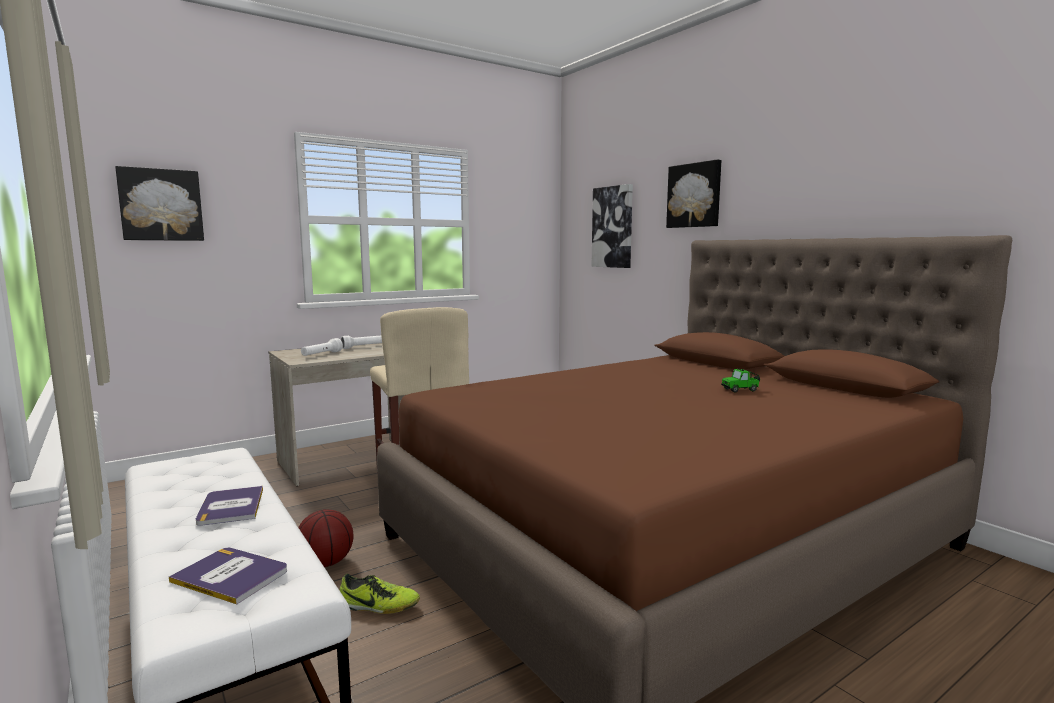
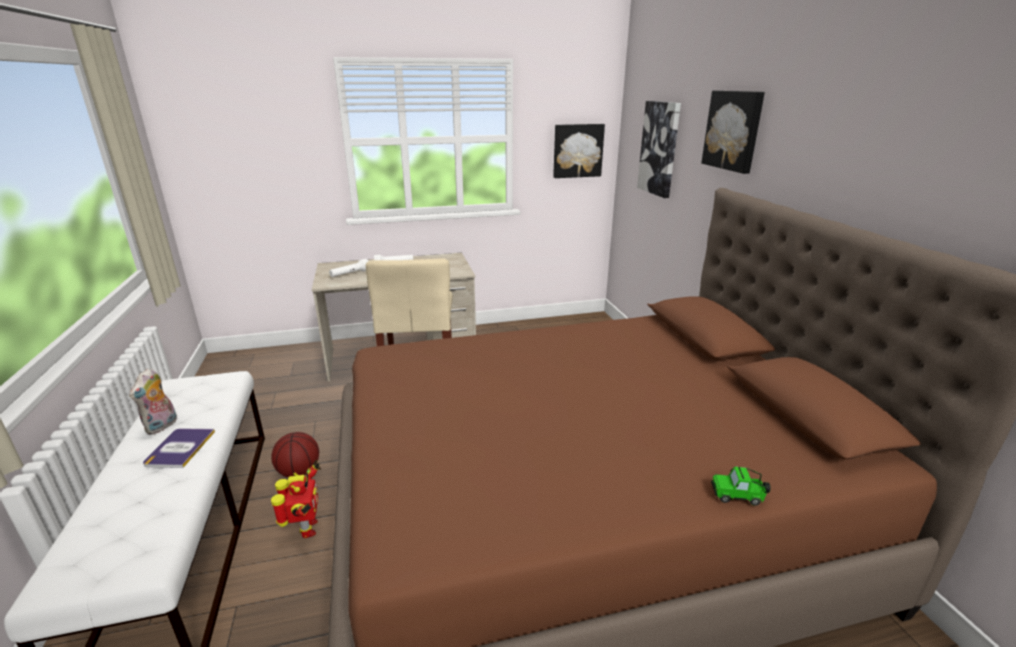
camera: 20 degrees right, 15 degrees up
(161, 205) = (224, 136): picture -> picture (577, 150)
(182, 496) = (162, 426): none -> plush toy
(231, 576) = (118, 534): book -> none
(379, 606) = (306, 529): shoe -> toy robot
(741, 390) = (672, 401): toy car -> toy car (738, 496)

